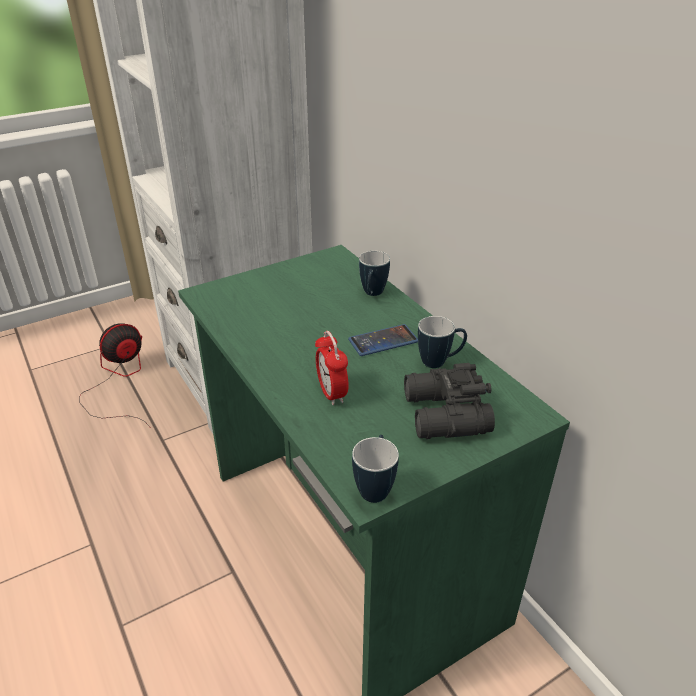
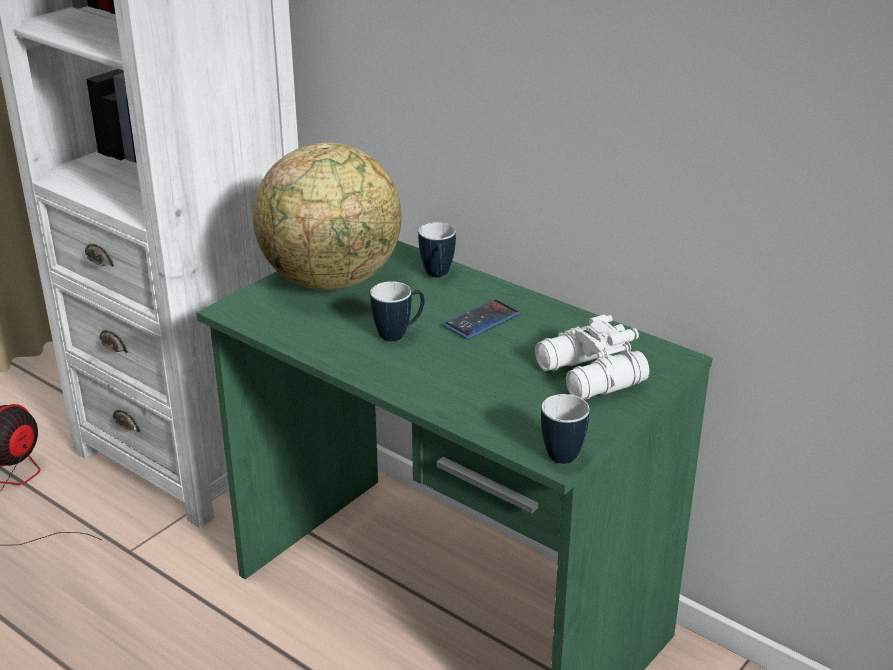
camera: 20 degrees left, 5 degrees down
(289, 284) = (332, 281): none -> globe
(332, 393) = (460, 380): alarm clock -> none
(440, 362) = (555, 329): mug -> mug (399, 334)
(444, 415) = (589, 377): black binoculars -> white binoculars

